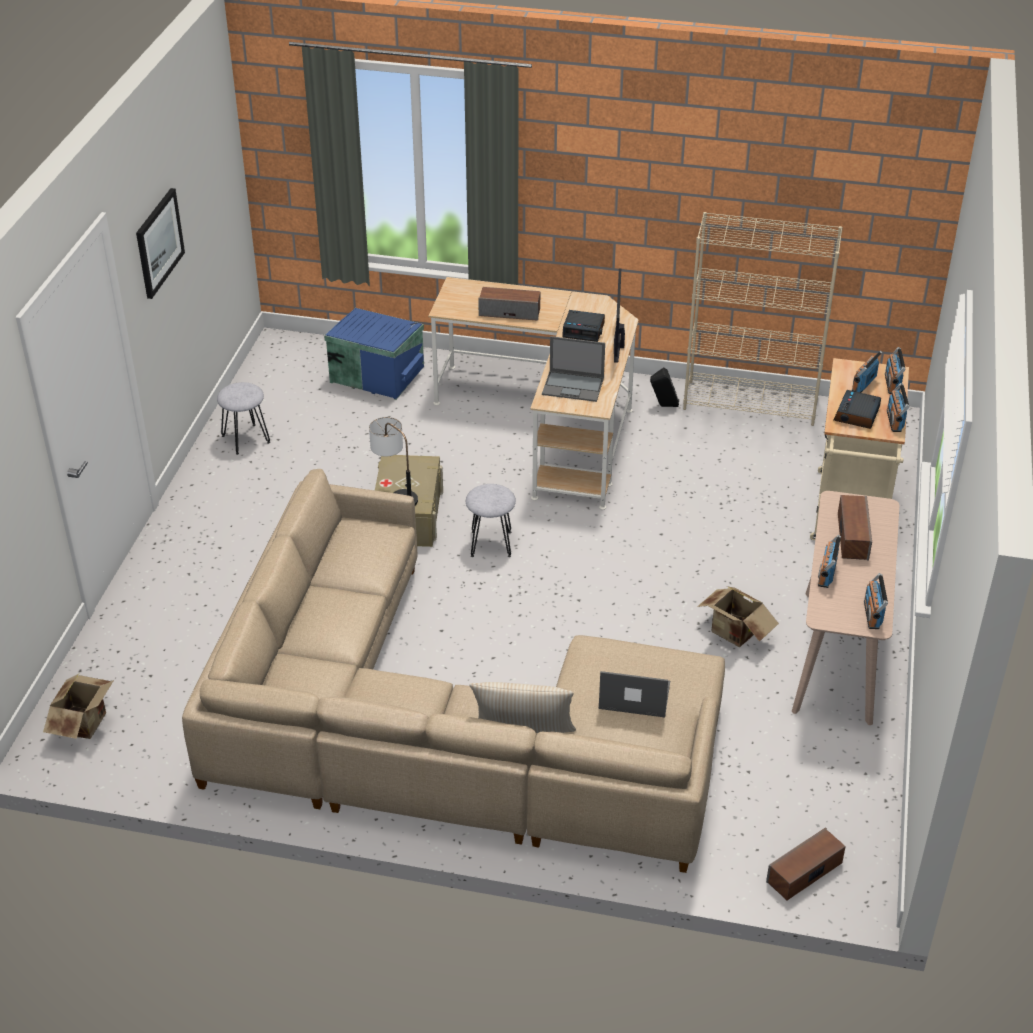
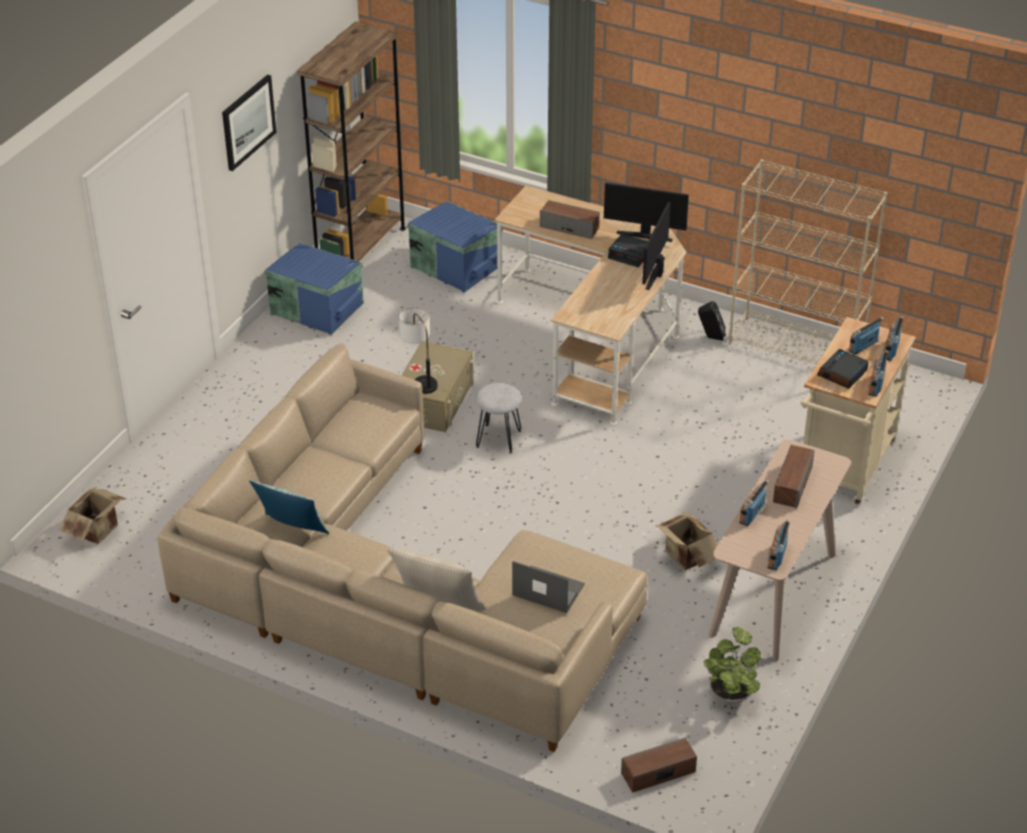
camera: 15 degrees right, 0 degrees up
(245, 439) = (317, 307): grey stool -> blue storage box
(270, 371) = (361, 248): none -> brown bookcase
(327, 682) = (292, 530): none -> pillow
(574, 386) = (598, 306): laptop -> none
(589, 309) = (644, 235): none -> monitor
(840, 769) = (730, 693): none -> potted plant

